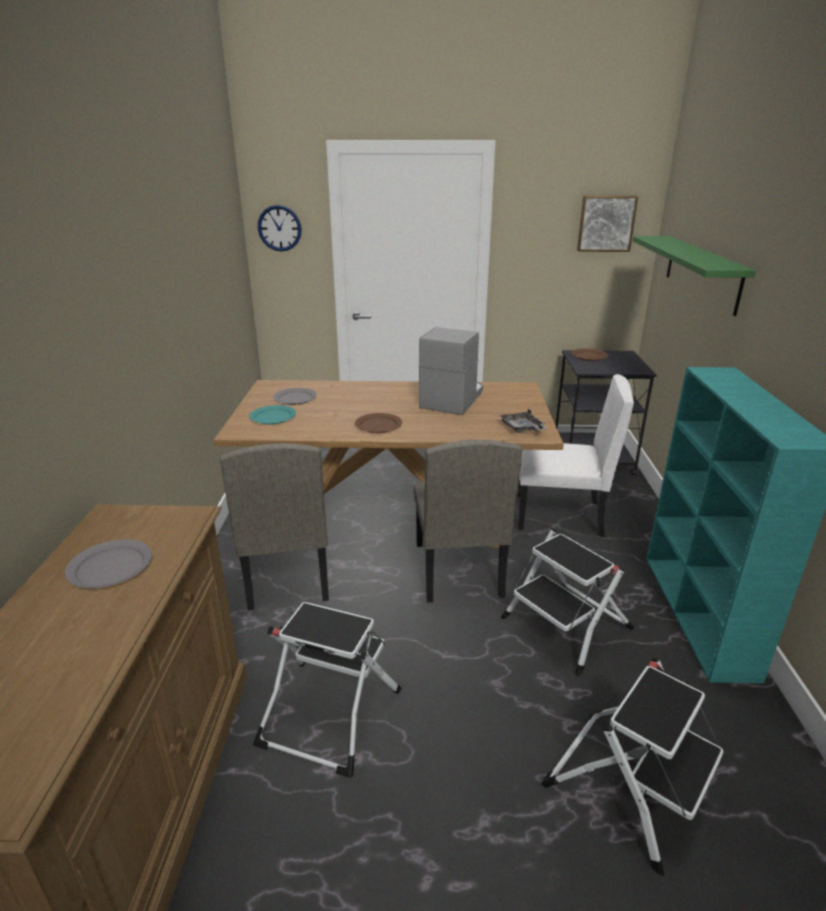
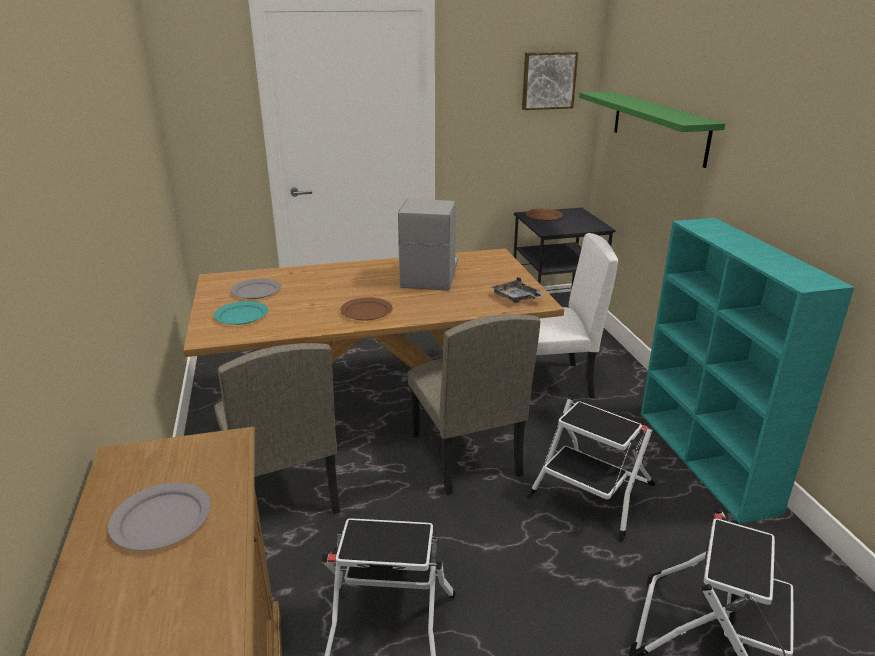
camera: 15 degrees left, 0 degrees up
(279, 228) = (198, 98): wall clock -> none

